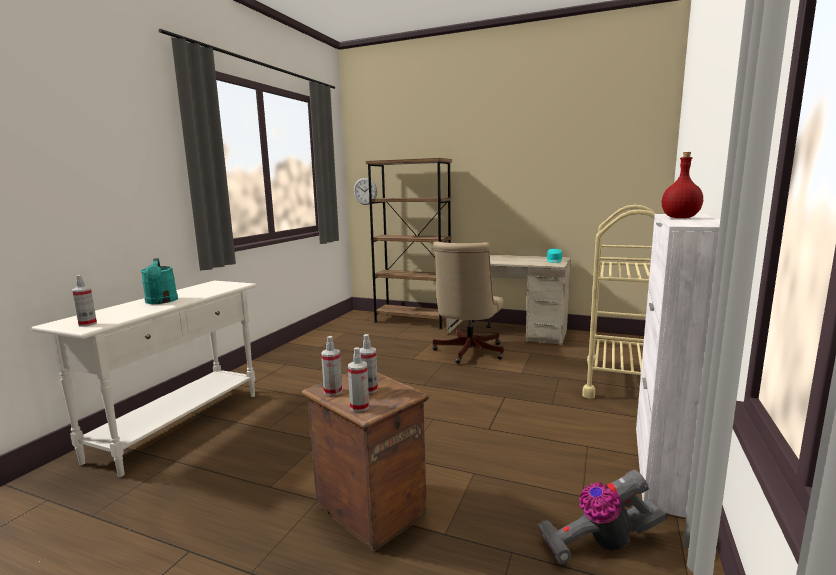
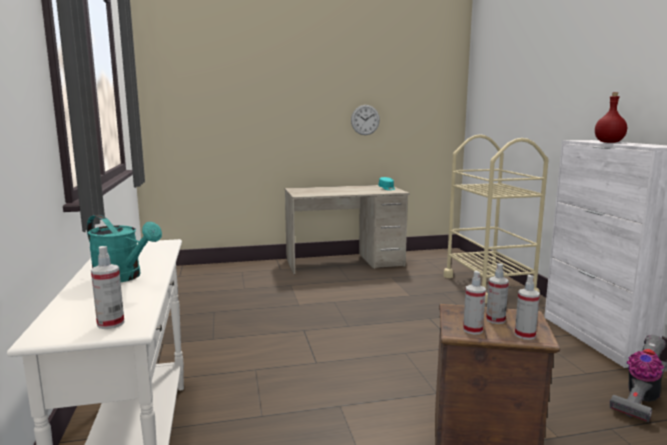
camera: 35 degrees left, 0 degrees up
(365, 191) = (160, 120): wall clock -> wall clock (365, 120)
(412, 321) = (237, 268): brown bookcase -> none
(467, 352) = (340, 288): beige office chair -> none

